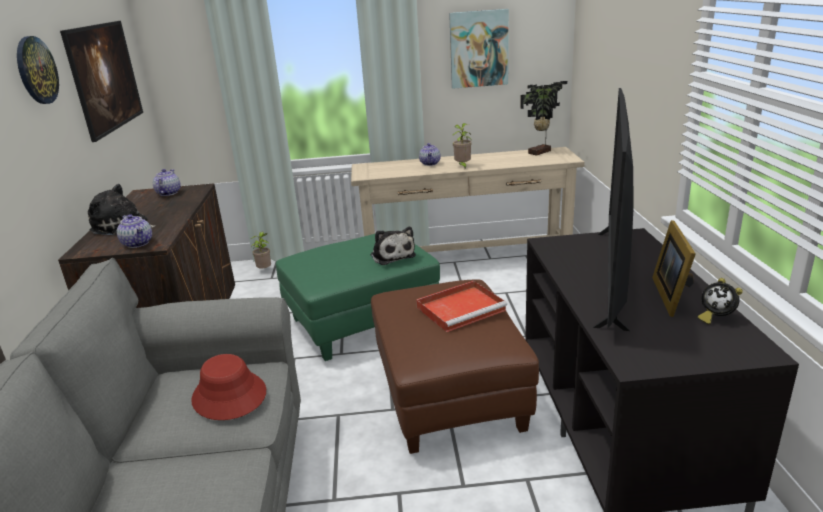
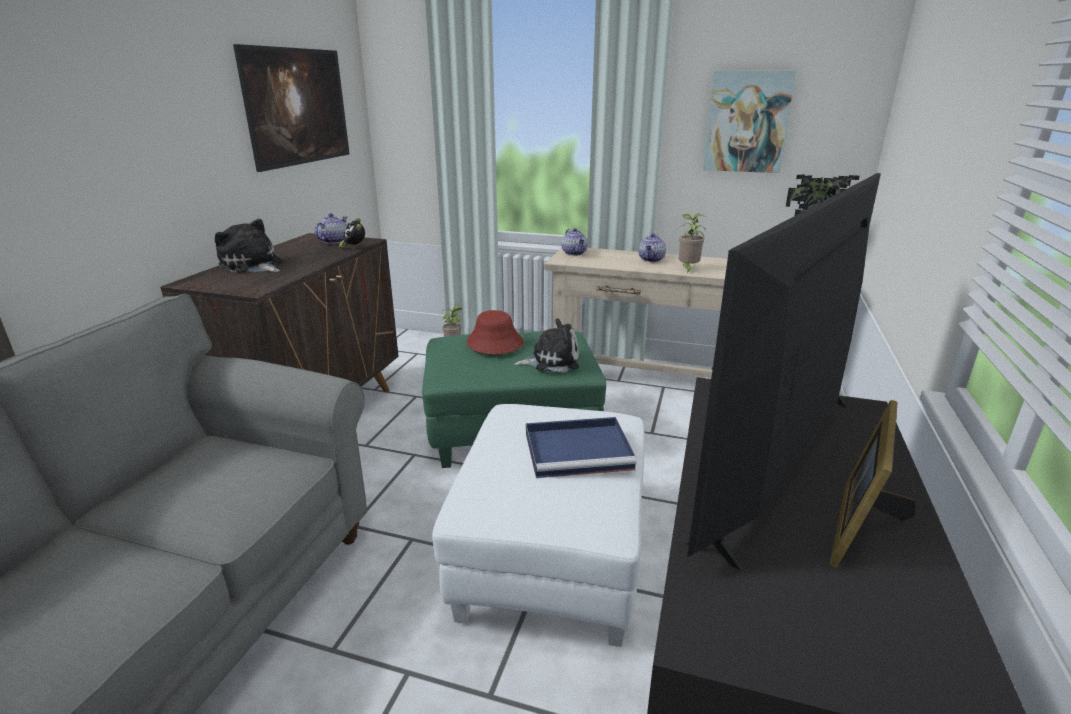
camera: 20 degrees right, 0 degrees up
(36, 70) = (181, 79): wall clock -> none
(138, 243) = (242, 285): teapot -> teapot (574, 253)
(229, 396) = (232, 485): red hat -> red hat (494, 343)
(392, 255) = (551, 361): plush toy -> plush toy turned 90 degrees counterclockwise
(450, 397) = (552, 560): brown ottoman -> white ottoman
(462, 308) = (580, 450): red tray -> blue tray
(715, 318) = (917, 596): alarm clock -> alarm clock (354, 248)

